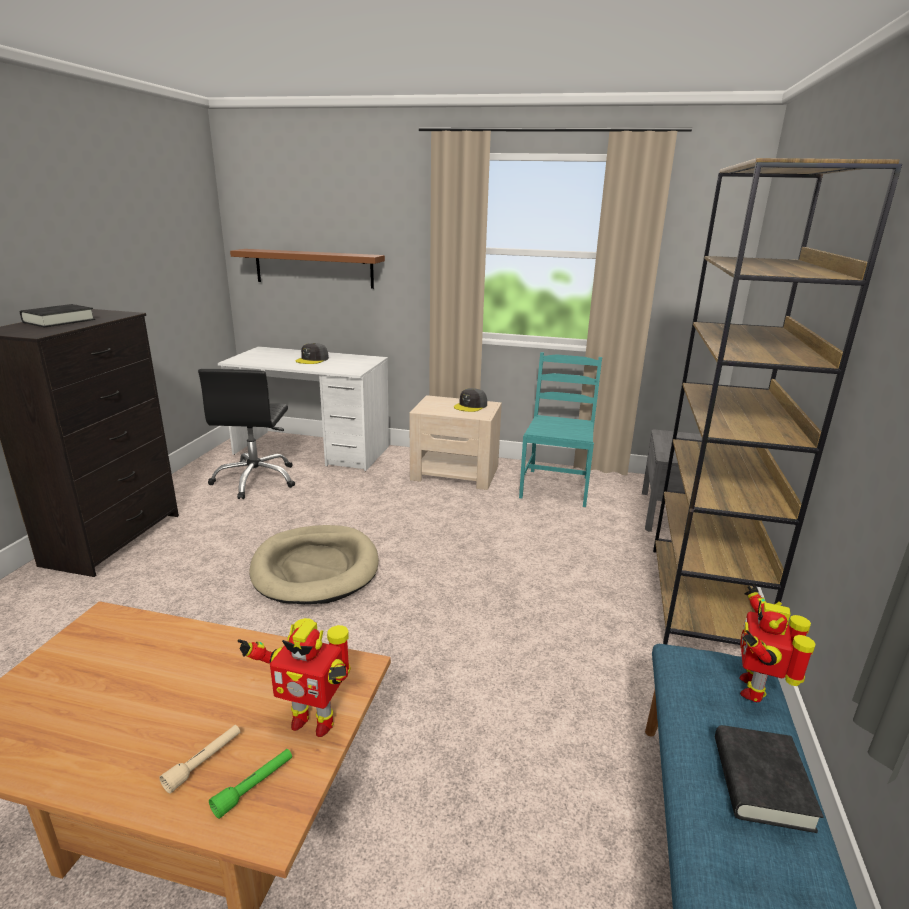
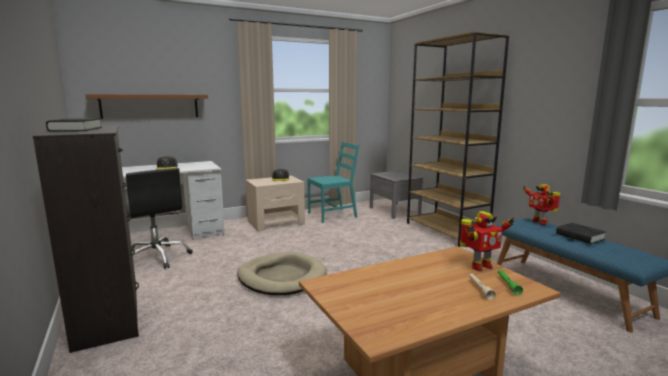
camera: 40 degrees left, 10 degrees down
(555, 487) = (332, 215): turquoise chair -> turquoise chair turned 90 degrees clockwise

